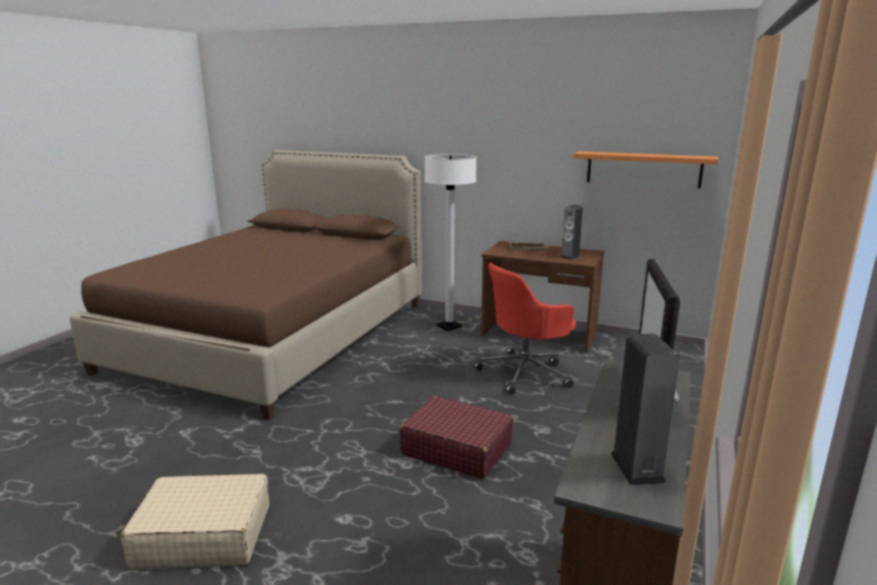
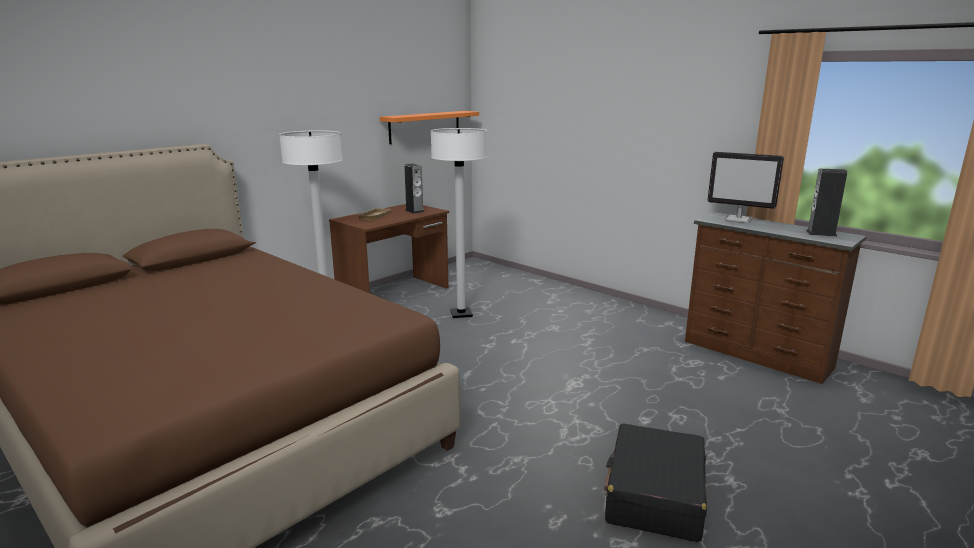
camera: 70 degrees left, 0 degrees up
(203, 535) = (654, 495): beige suitcase -> black suitcase
(456, 448) = (564, 361): red suitcase -> none
(525, 373) = (461, 314): red office chair -> white floor lamp

